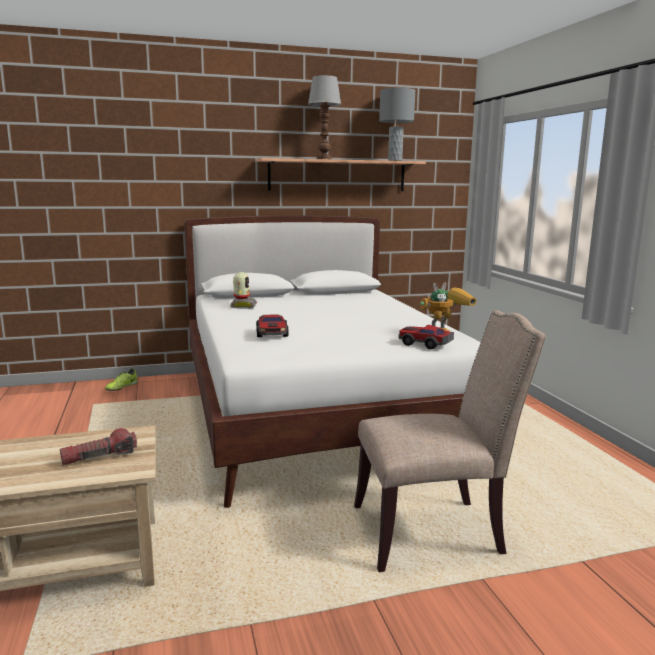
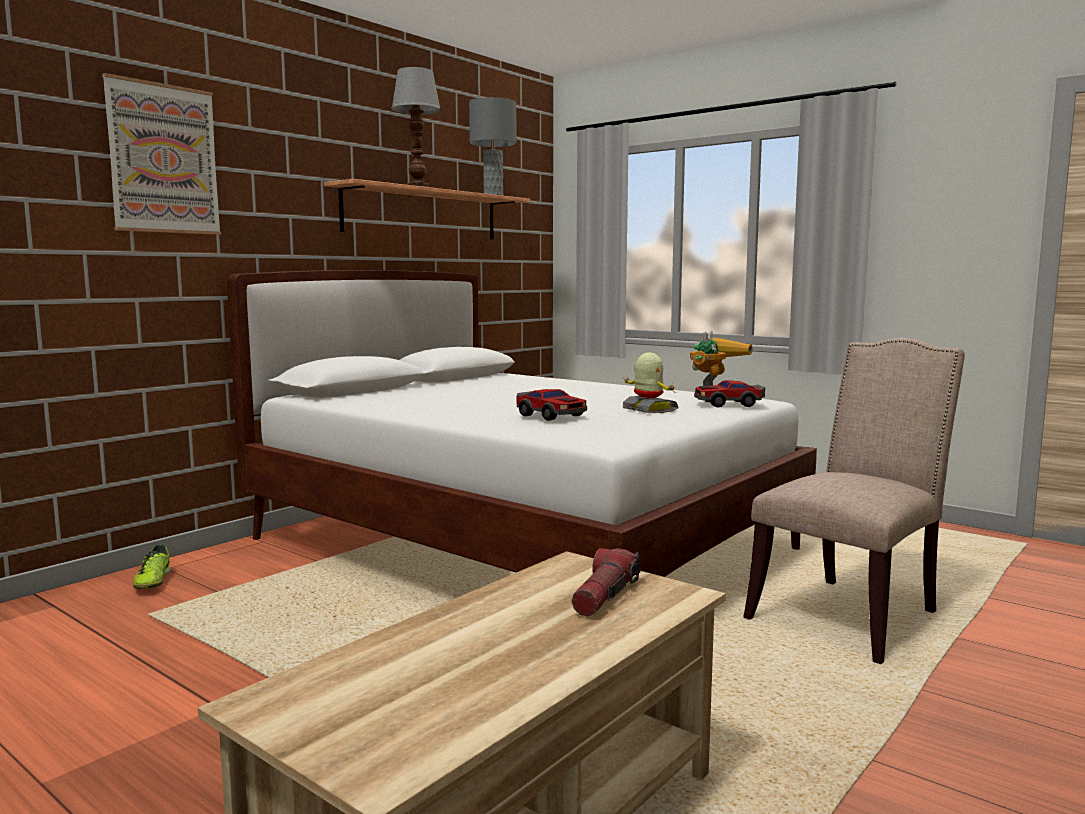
camera: 35 degrees left, 5 degrees down
(147, 153) = (163, 159): none -> picture
(242, 306) = (393, 400): toy robot -> toy robot (649, 410)

